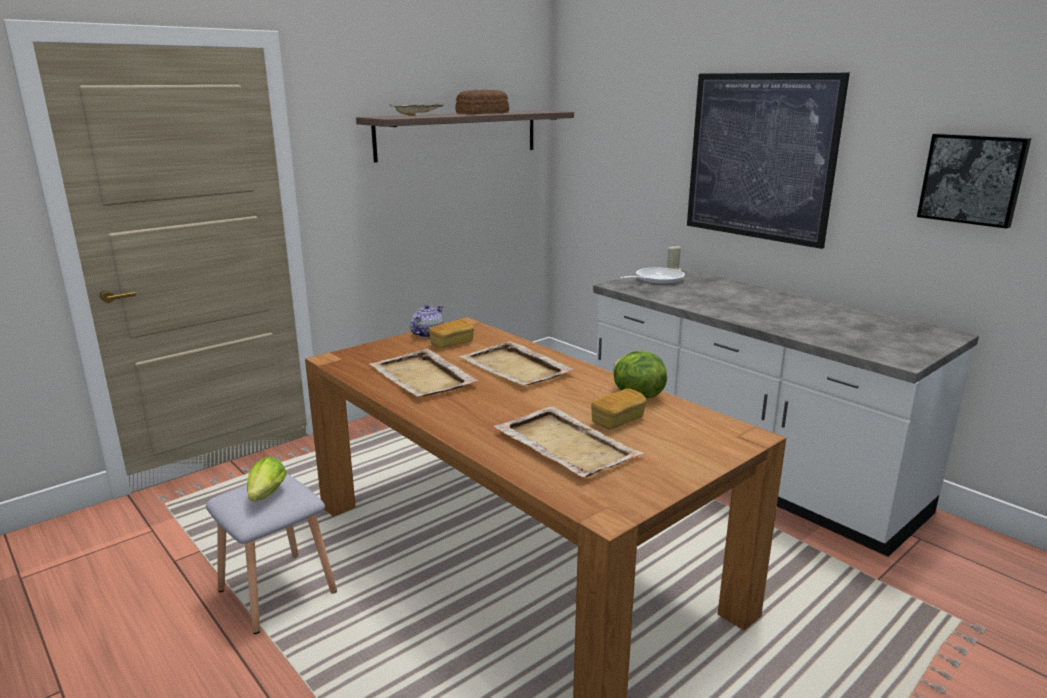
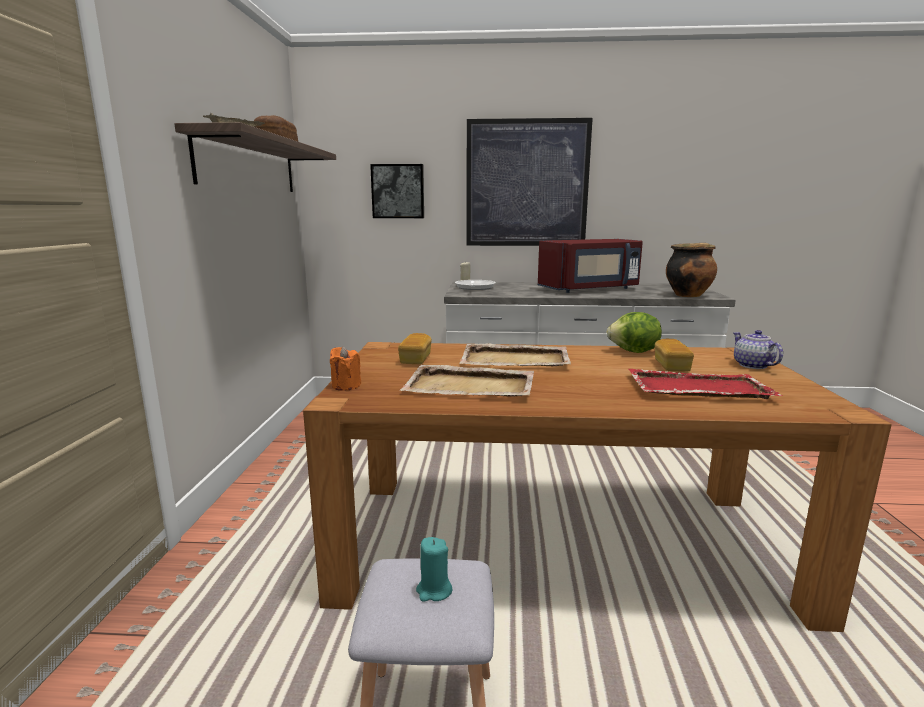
camera: 45 degrees left, 5 degrees down
(265, 497) = (434, 590): lettuce -> turquoise candle
(361, 350) = (346, 386): none -> orange candle
(427, 334) = (372, 359): teapot -> teapot (753, 365)
(564, 444) = (697, 388): beige tray -> red tray
(778, 310) = (590, 289): none -> red microwave
(870, 349) = (688, 295): none -> cooking pot
(972, 179) = (678, 186): picture -> picture (398, 191)

